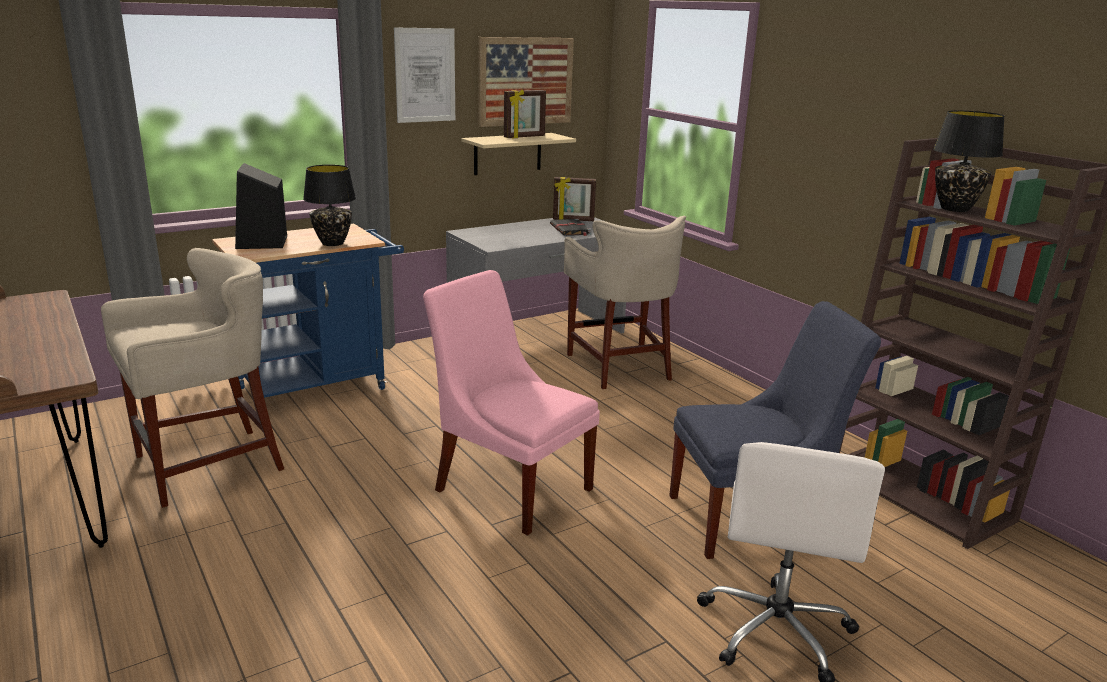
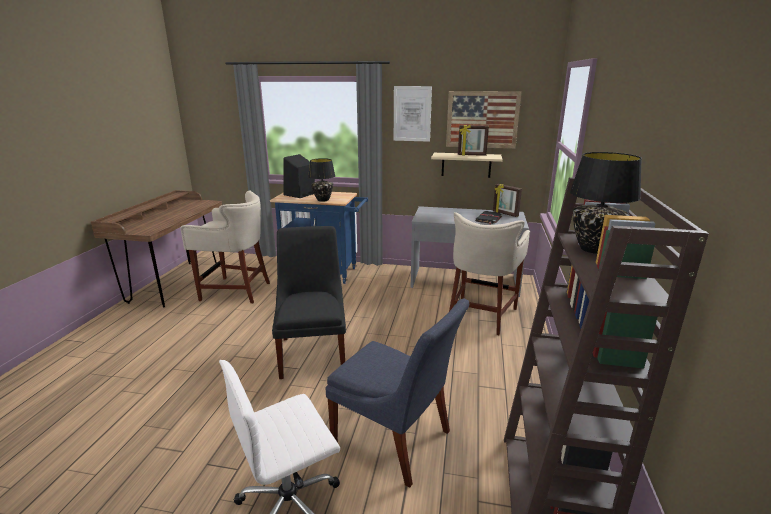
camera: 45 degrees right, 0 degrees up
(509, 486) = (314, 352): pink chair -> black chair

